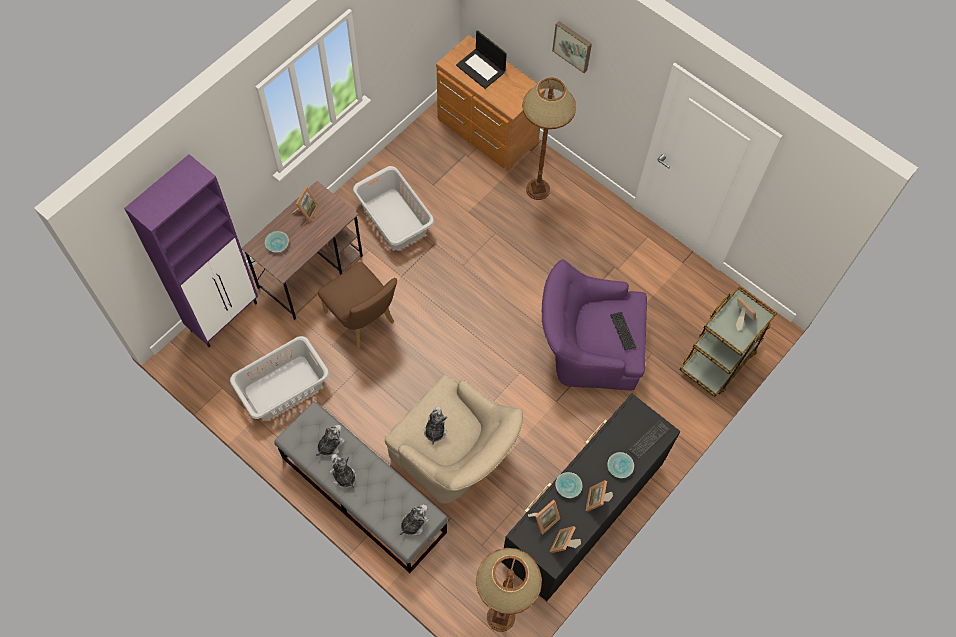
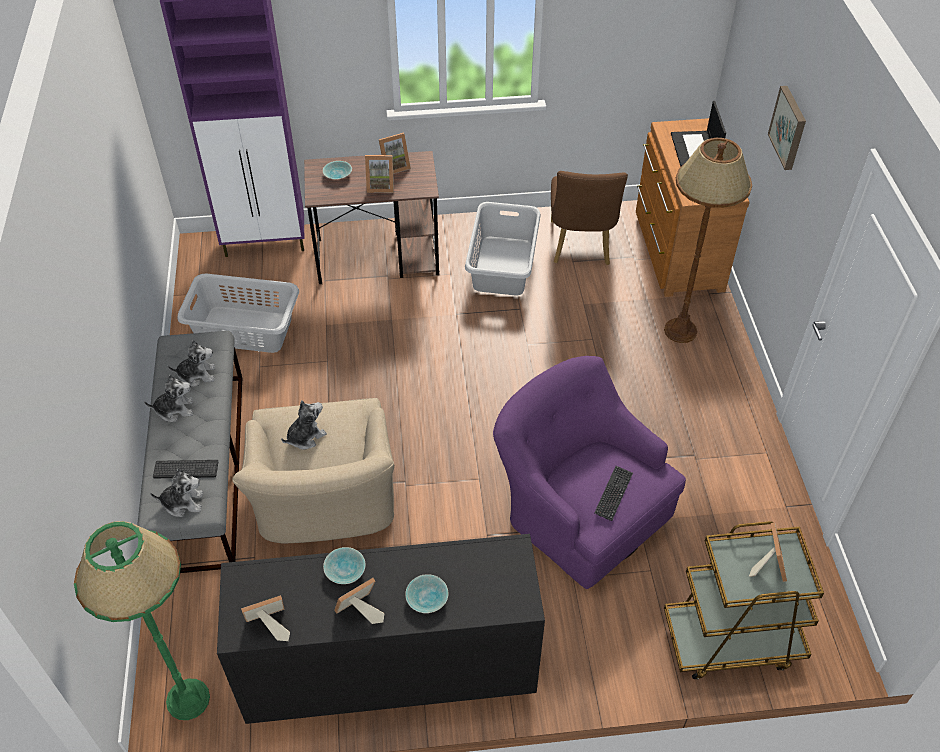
camera: 45 degrees right, 15 degrees down
(343, 476) = (175, 410): plush toy -> plush toy turned 75 degrees clockwise
(363, 320) = (378, 325): brown chair -> brown chair (580, 247)
(500, 616) = (188, 699): brown floor lamp -> green floor lamp
(544, 519) = (280, 580): picture frame -> picture frame (380, 186)
(648, 440) = (494, 597): keyboard -> keyboard (186, 469)

